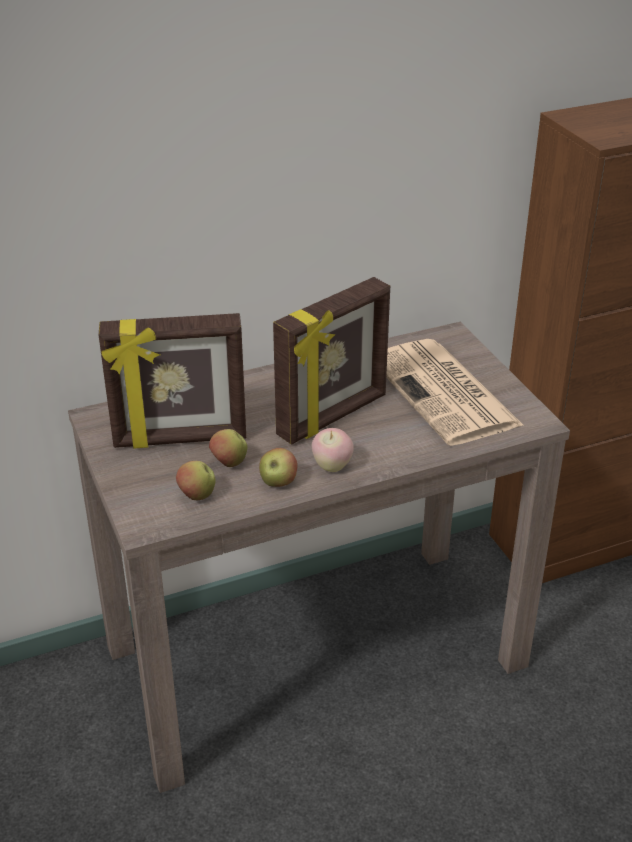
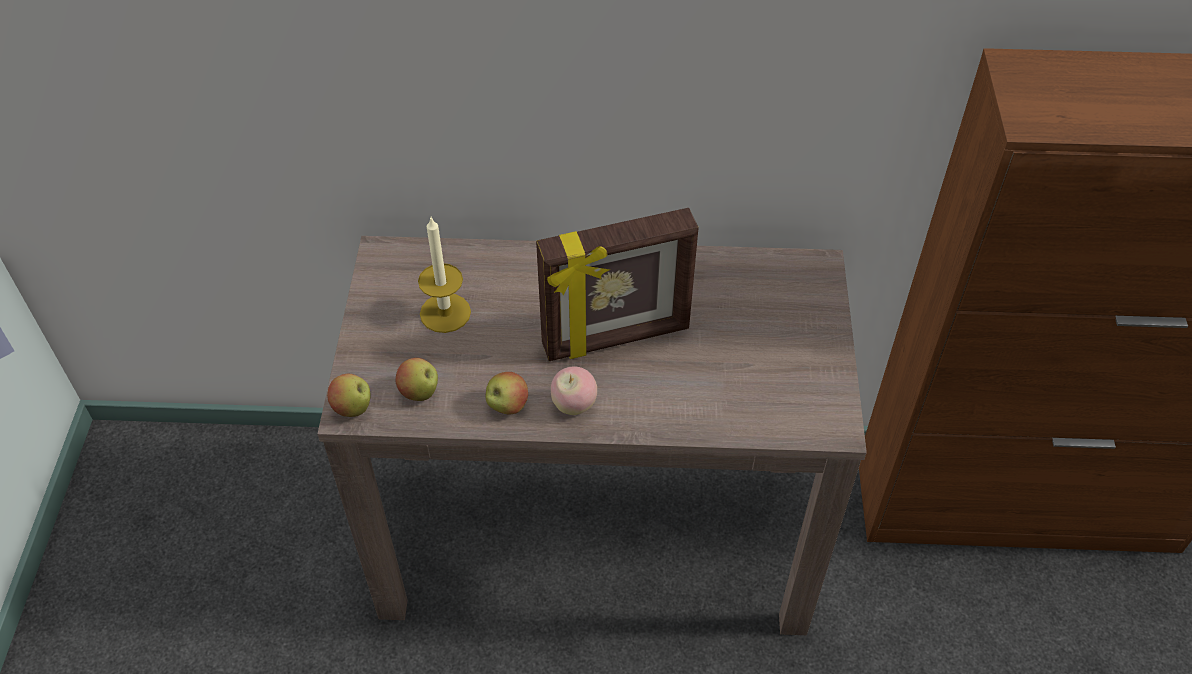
camera: 25 degrees right, 15 degrees up
(180, 439) = (445, 313): picture frame -> candle
(229, 463) = (474, 362): apple -> apple (353, 408)
(445, 393) = (757, 349): newspaper -> none

